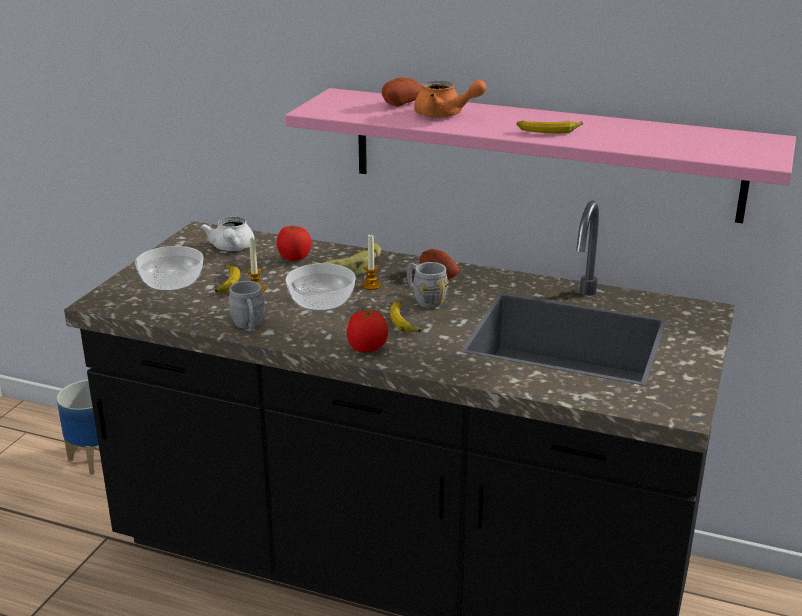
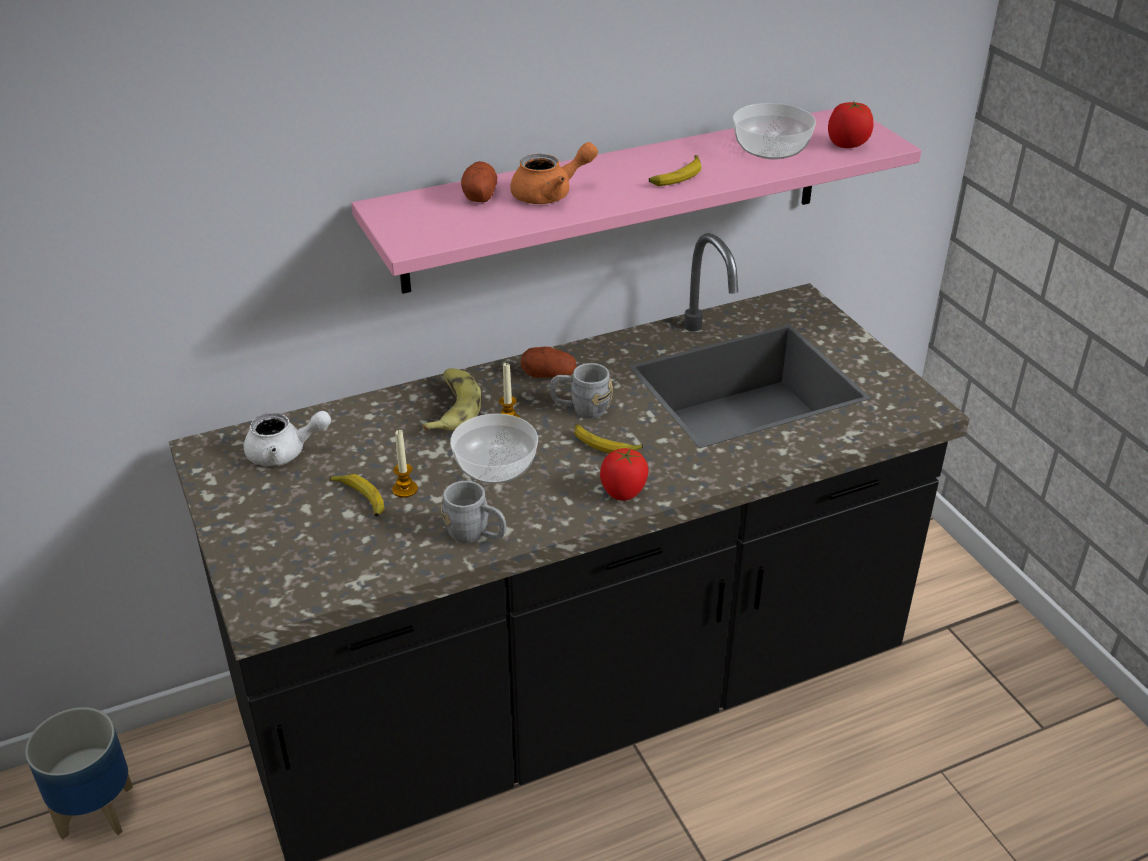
camera: 45 degrees left, 10 degrees up
(172, 282) = (298, 533): bowl -> bowl (770, 149)
(231, 248) = (285, 453): white teapot -> white teapot turned 45 degrees counterclockwise
(294, 258) = (376, 429): tomato -> tomato (847, 145)

